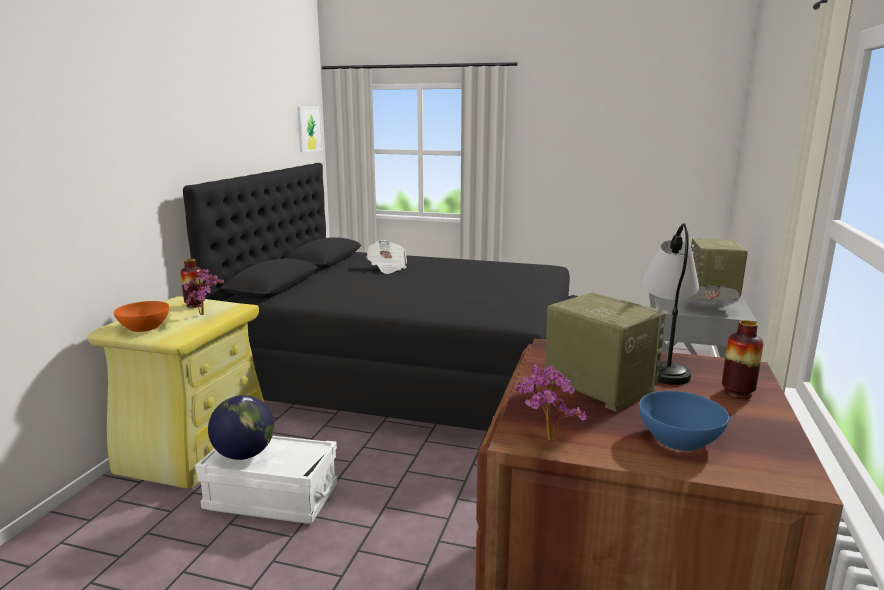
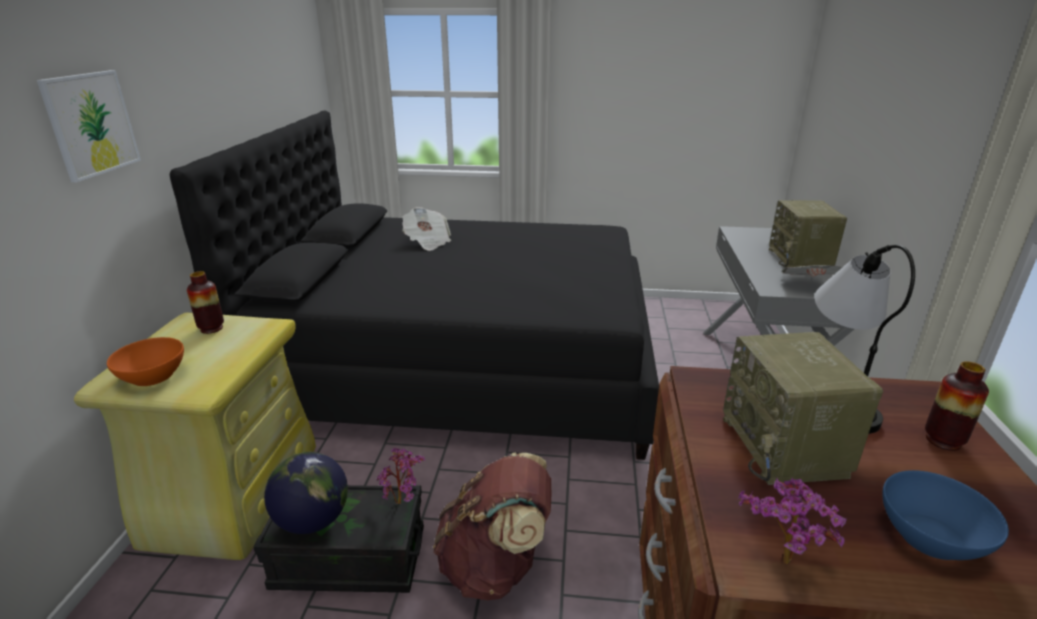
camera: 10 degrees left, 10 degrees up
(205, 315) = (231, 344): potted plant -> potted plant (403, 502)
(271, 498) = (350, 559): white storage box -> black storage box
(309, 129) = (308, 67): picture -> picture (91, 124)
(389, 515) = (496, 566): none -> brown backpack
(596, 386) = (785, 447): radio -> radio turned 135 degrees counterclockwise

